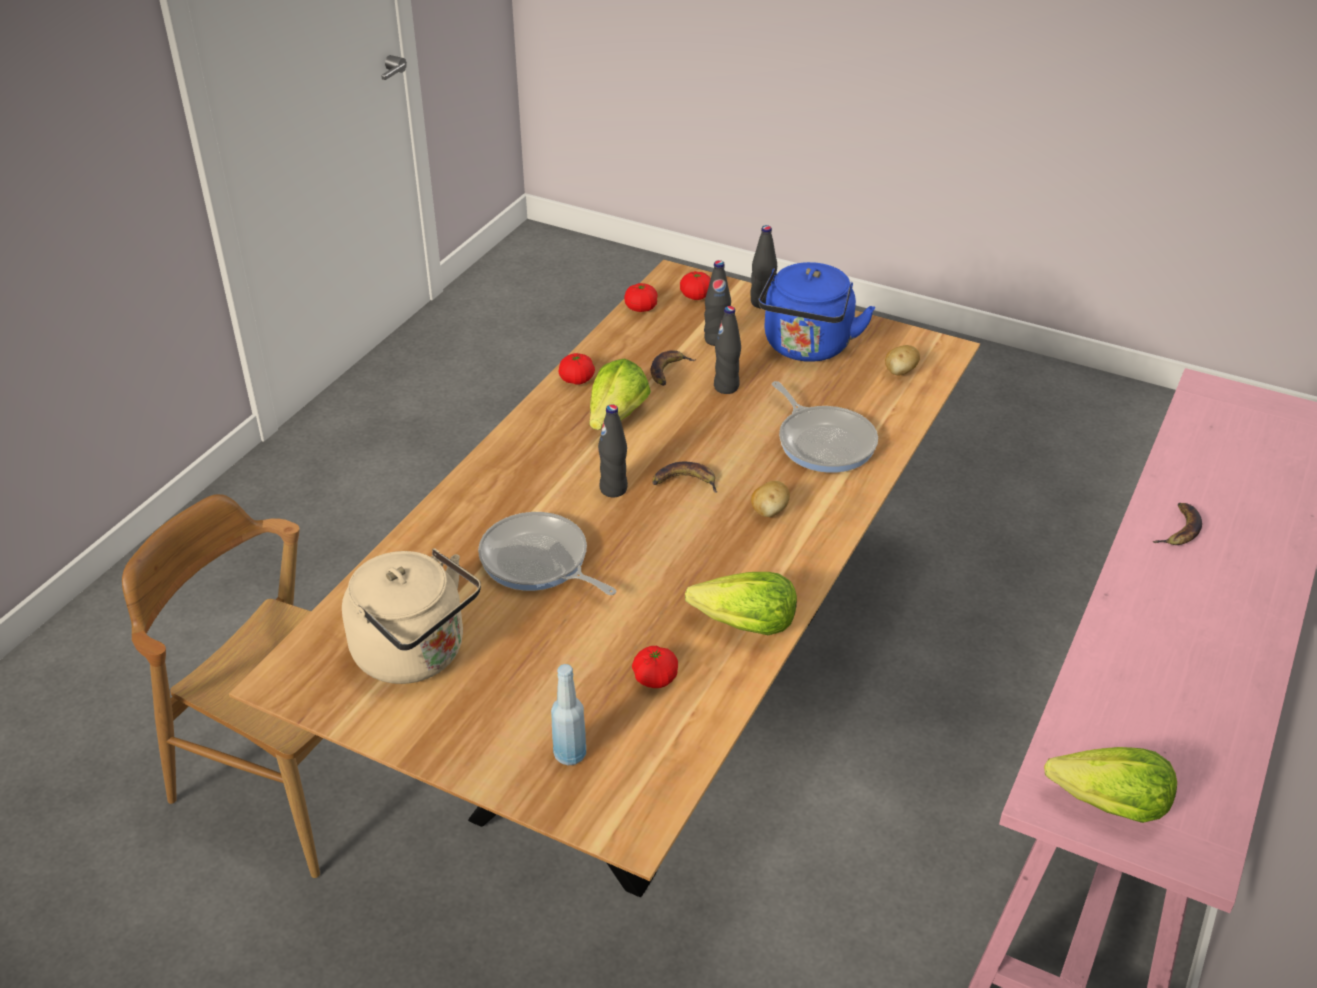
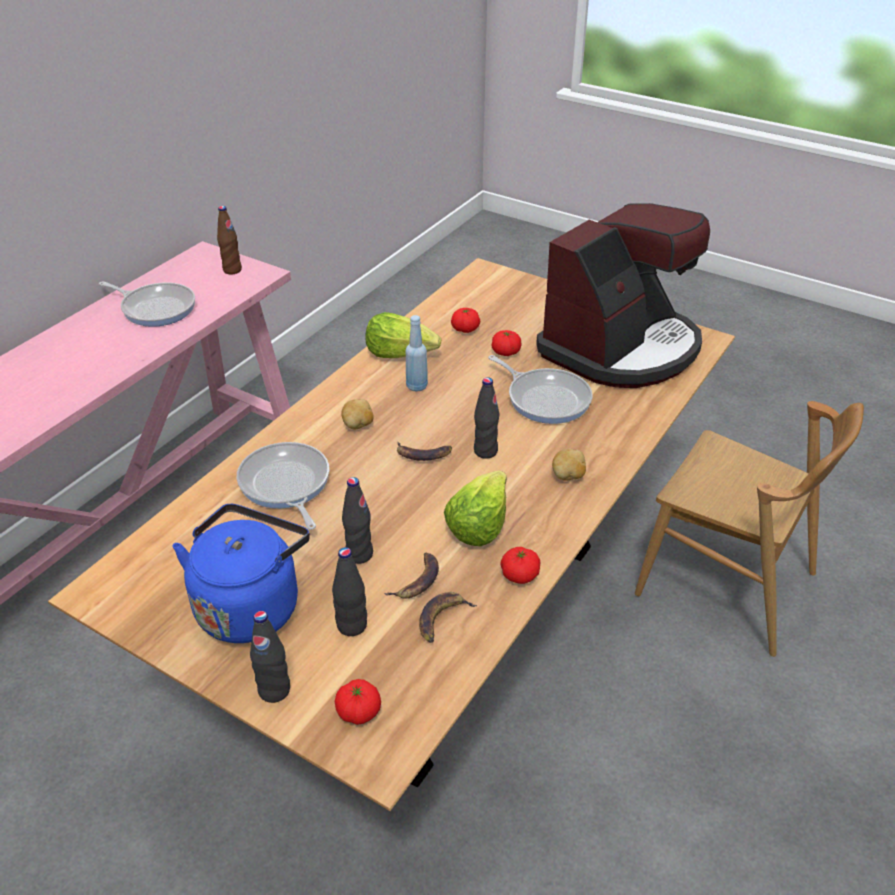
camera: 175 degrees left, 0 degrees up
(416, 655) = (621, 348): beige kettle -> coffee machine
(570, 754) = (518, 299): blue bottle -> blue bottle (416, 386)
(641, 308) = (436, 691): tomato -> tomato (505, 352)
(900, 372) = (165, 562): potato -> potato (568, 476)
(1109, 805) = (232, 270): lettuce -> brown bottle
(1169, 696) = (156, 308): none -> frying pan
(1179, 529) = (46, 397): banana -> banana (442, 619)

